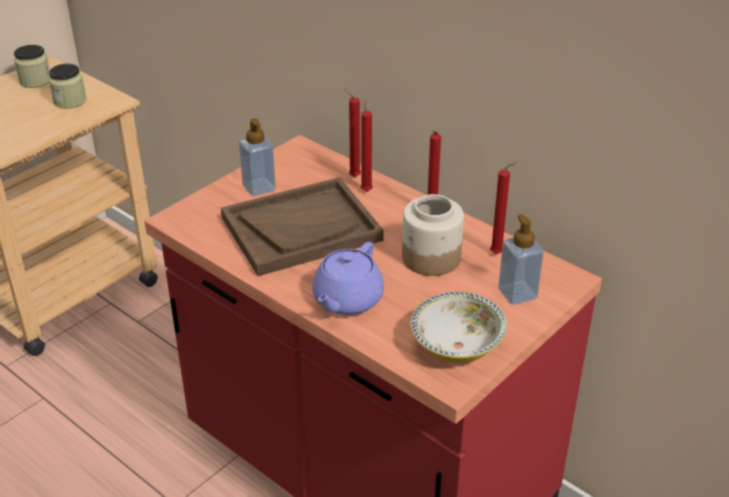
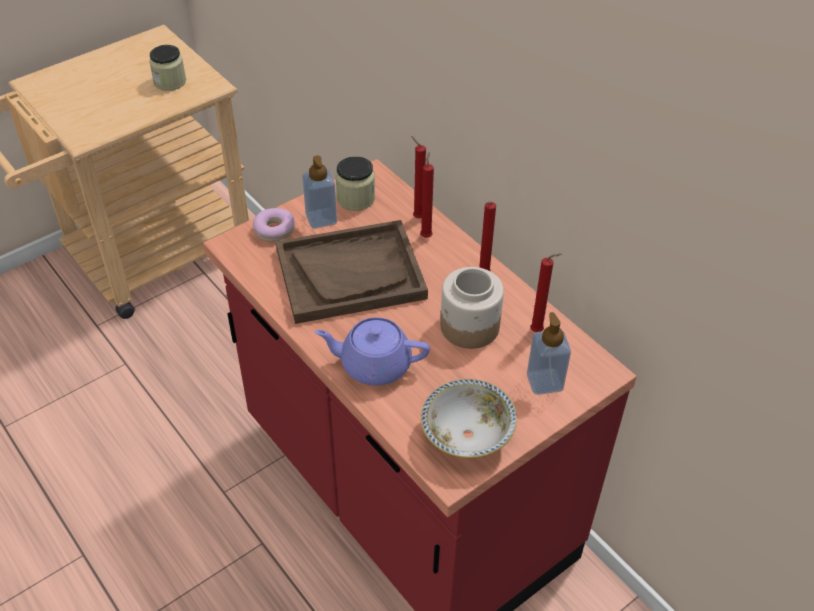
camera: 10 degrees right, 10 degrees up
(35, 81) = (142, 54): jar -> jar (356, 198)
(215, 201) = (274, 230): none -> donut
(347, 300) = (374, 364): purple teapot -> purple teapot turned 60 degrees clockwise

